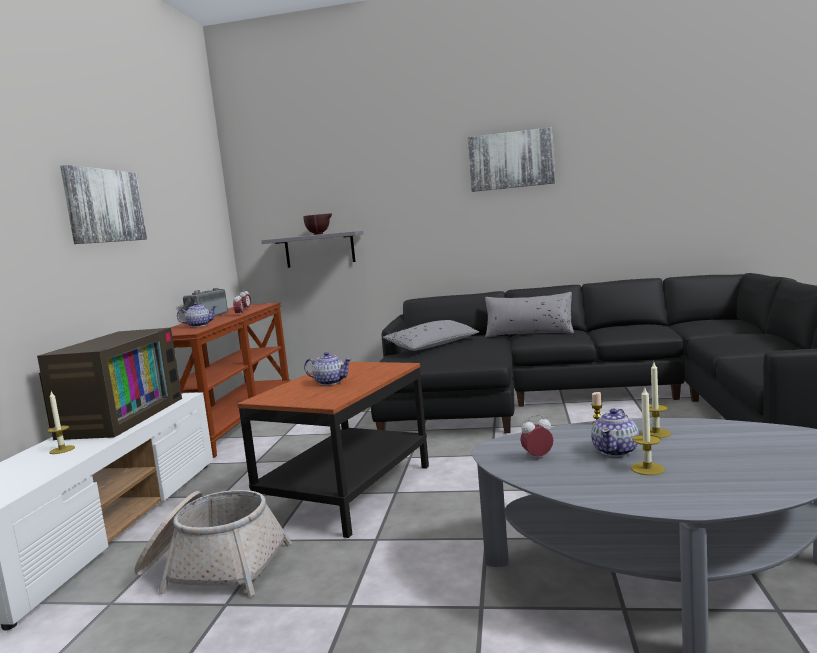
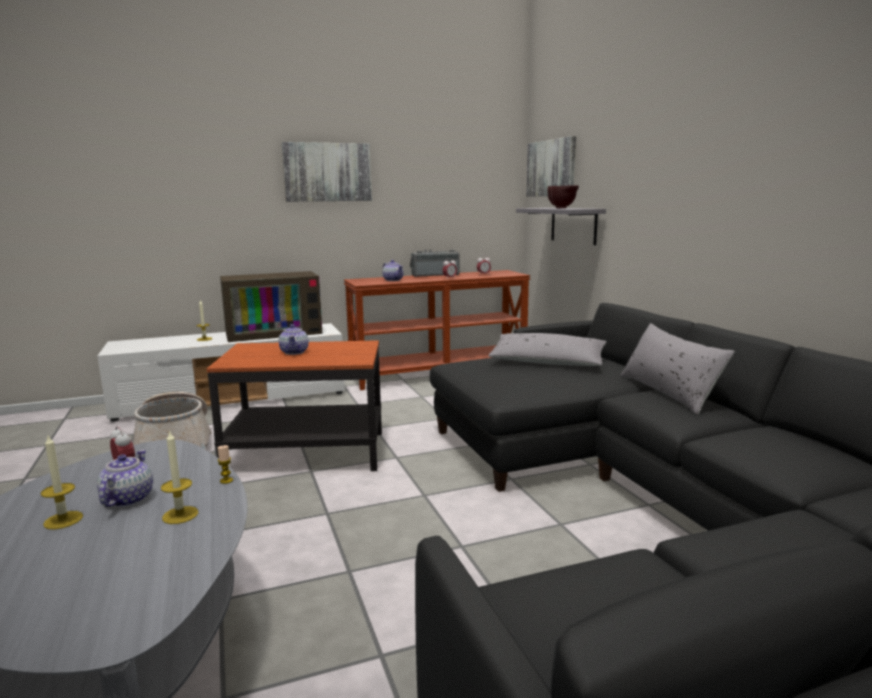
camera: 60 degrees right, 5 degrees up
(511, 160) = (768, 119): picture -> picture (551, 168)
(616, 451) = (127, 499): teapot -> teapot turned 90 degrees clockwise

